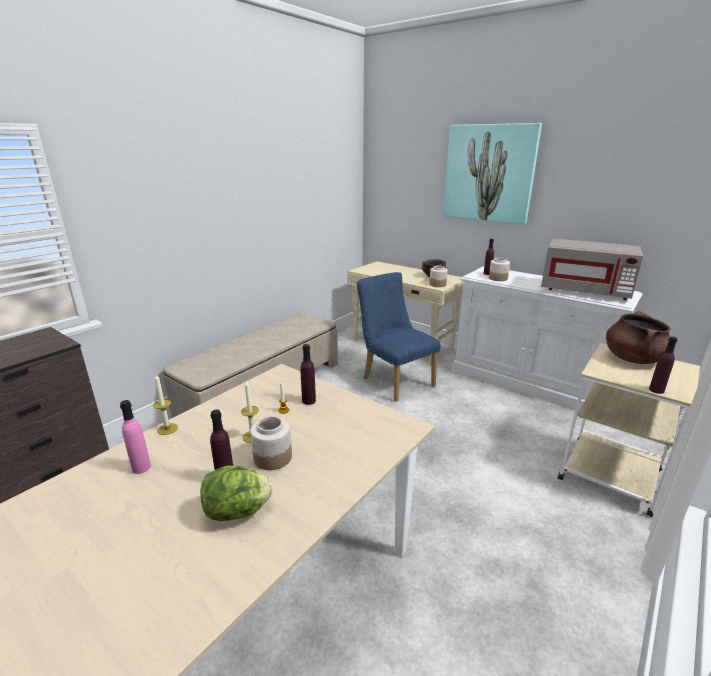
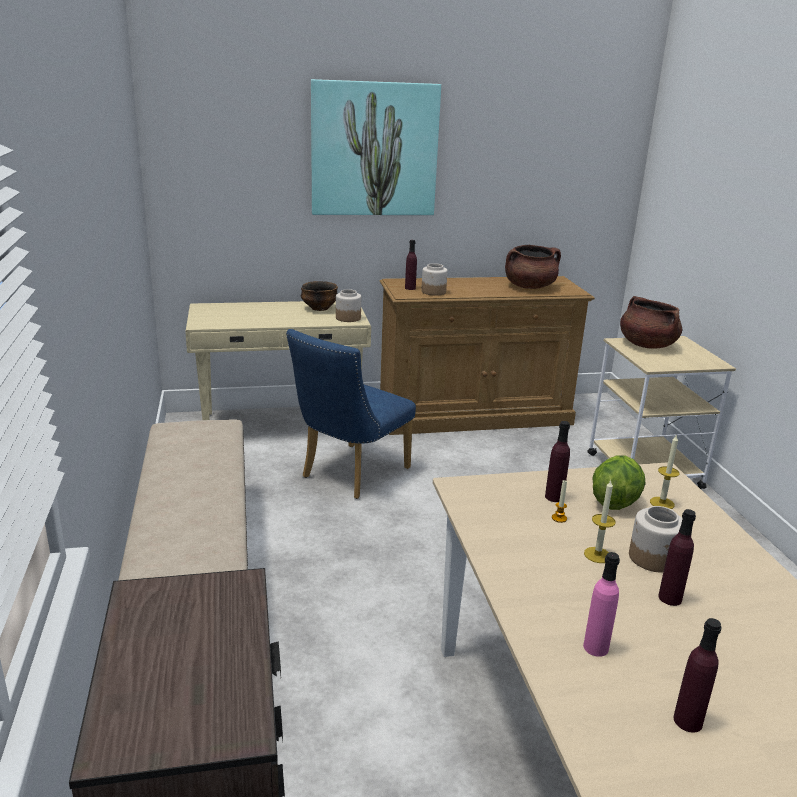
camera: 50 degrees left, 0 degrees up
(167, 429) = (517, 604): candle -> candle (662, 503)
(238, 512) = (734, 609): lettuce -> lettuce (614, 501)
(394, 380) = (349, 475): blue chair -> blue chair turned 60 degrees counterclockwise
(529, 382) = (475, 415): white cabinet -> brown cabinet
(584, 291) = (529, 287): grey microwave -> brown cooking pot
(656, 390) = (703, 366): purple bottle -> purple bottle (687, 721)

